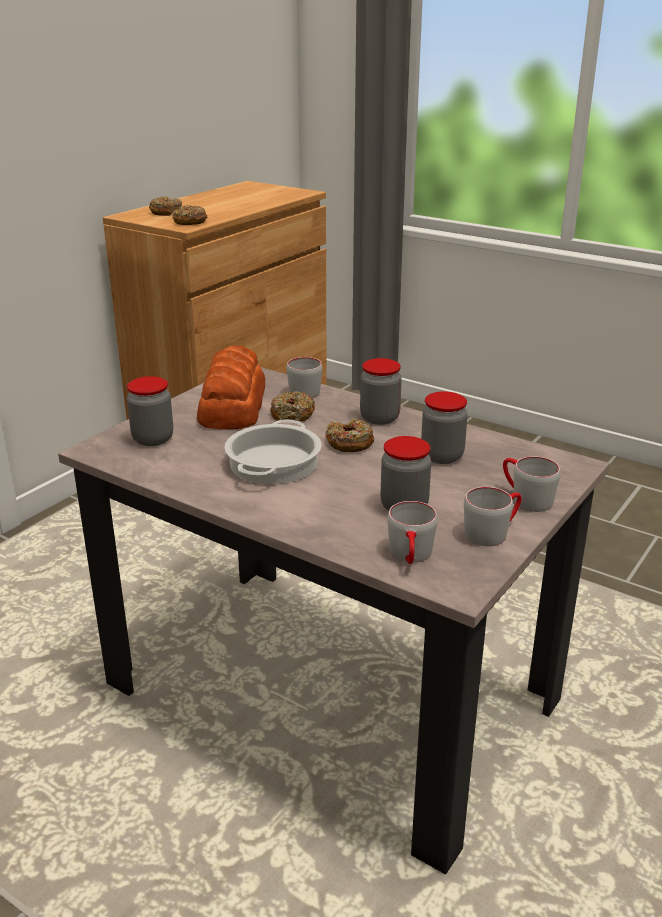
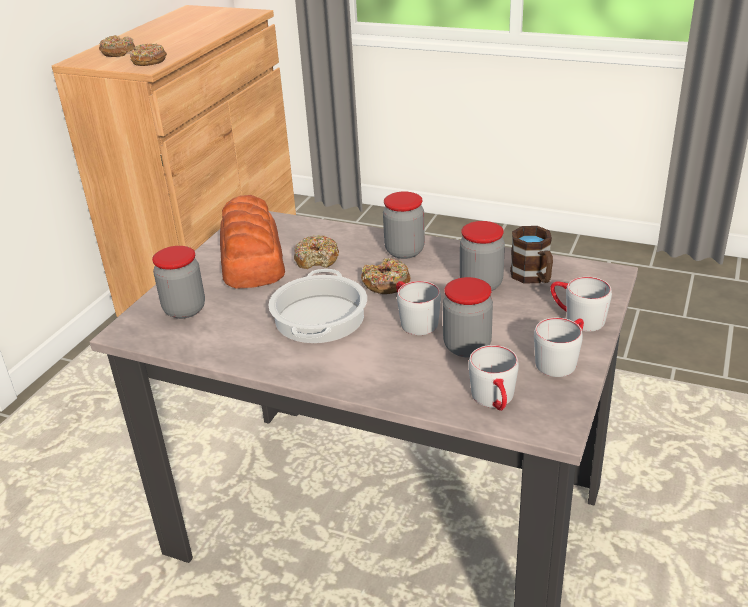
camera: 10 degrees left, 5 degrees up
(302, 390) = (315, 230): grey mug -> grey mug (413, 320)
(497, 457) = (533, 277): none -> brown mug

